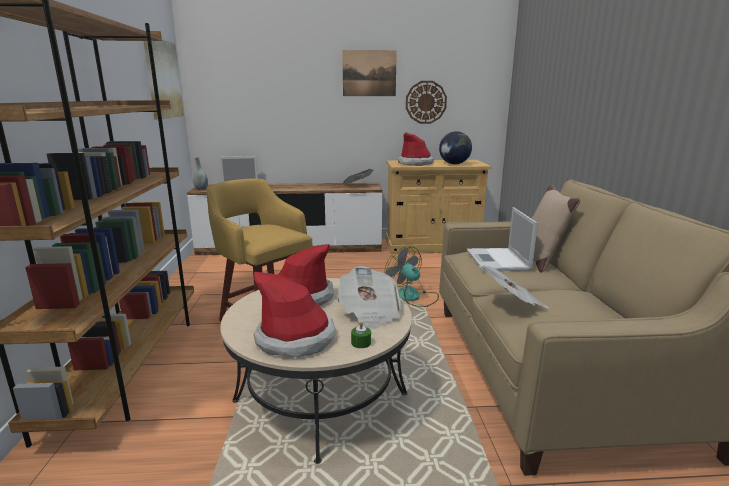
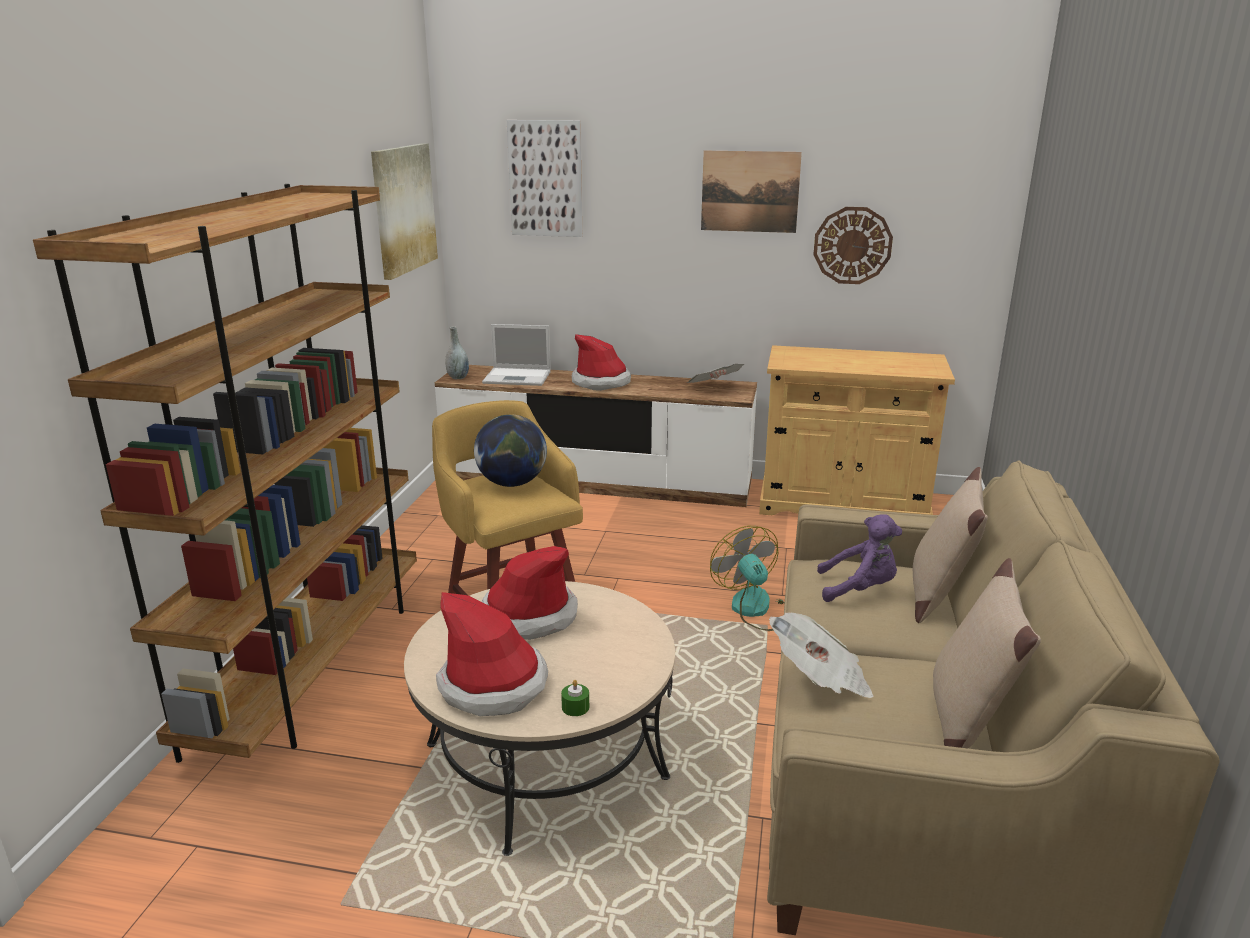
camera: 15 degrees right, 5 degrees up
(249, 68) = (545, 179): none -> picture
(369, 313) = (611, 659): newspaper -> none
(415, 163) = (817, 360): hat -> hat (601, 382)
(454, 164) = (888, 367): globe -> globe (512, 483)
(498, 260) = (859, 589): laptop -> purple plush toy
(609, 312) = (967, 719): none -> beige pillow

